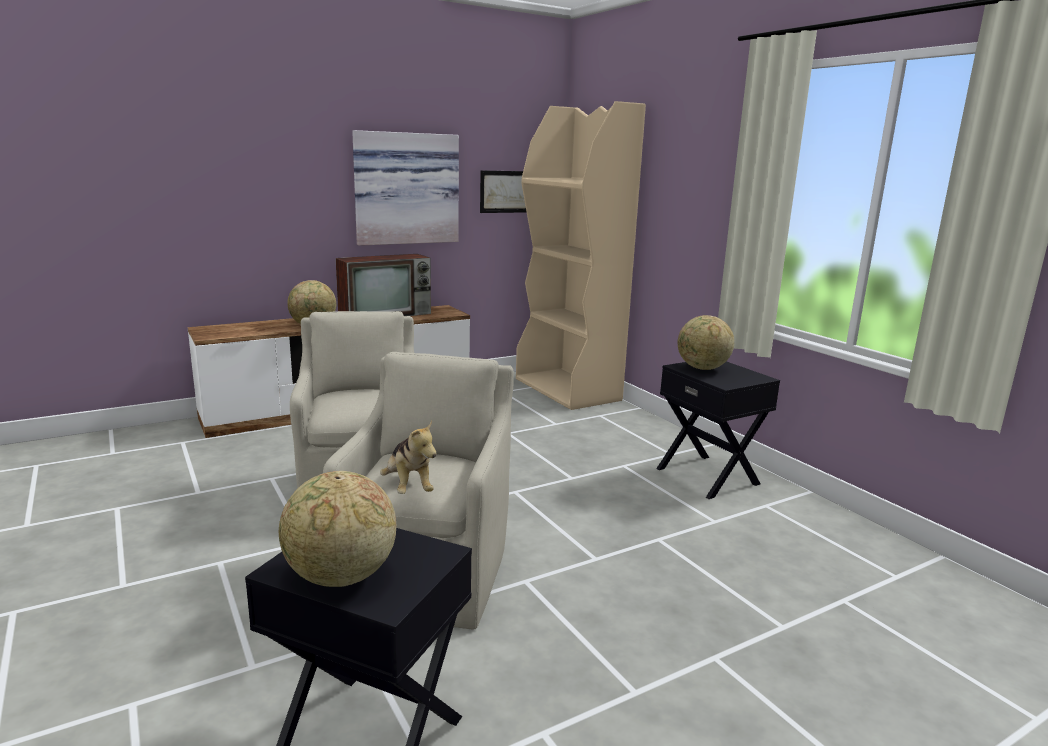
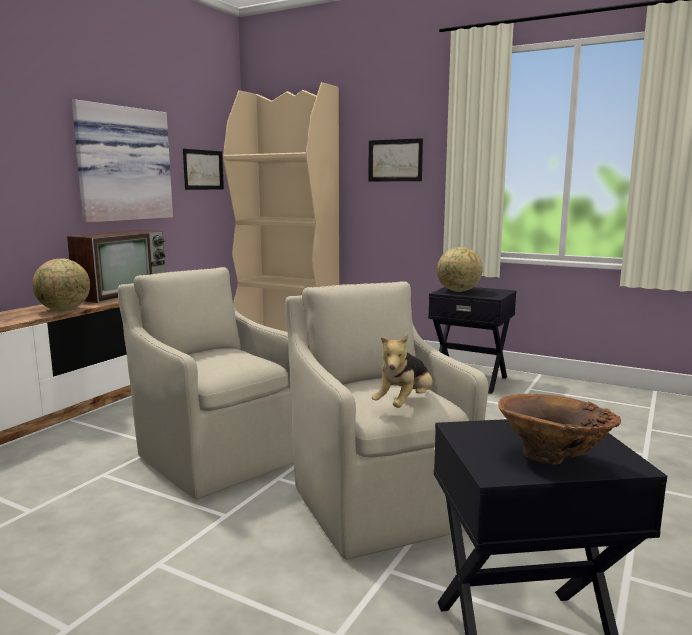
camera: 30 degrees left, 5 degrees down
(340, 577) = (552, 460): globe -> brown vase
(408, 487) = (405, 404): plush toy -> plush toy turned 90 degrees clockwise
(690, 196) = (395, 160): none -> picture

